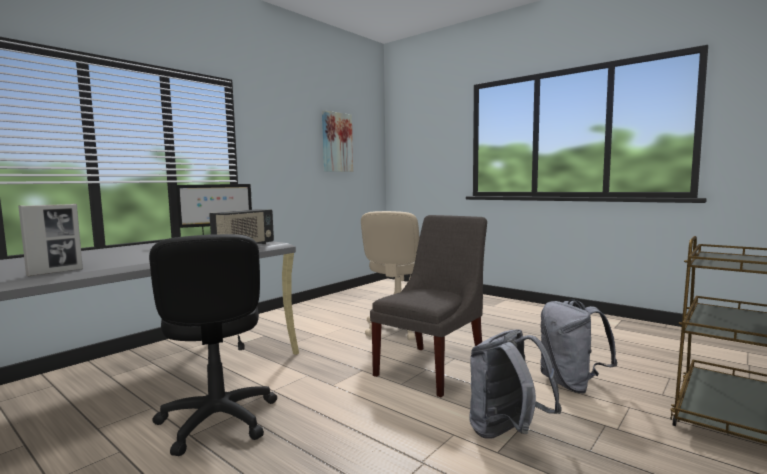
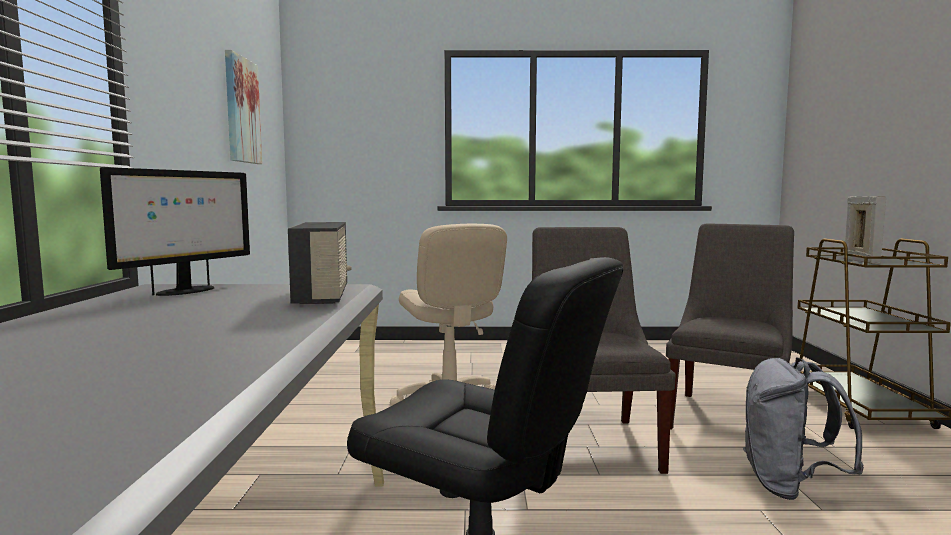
camera: 40 degrees left, 0 degrees up
(55, 272) = (154, 414): picture frame -> picture frame (861, 261)
(571, 384) = (729, 417): grey backpack -> grey chair

